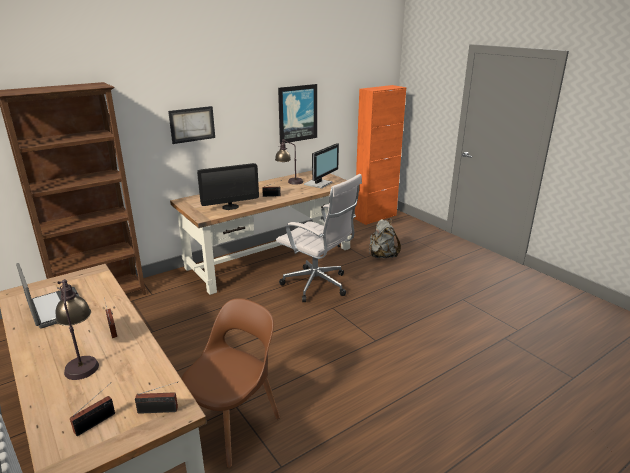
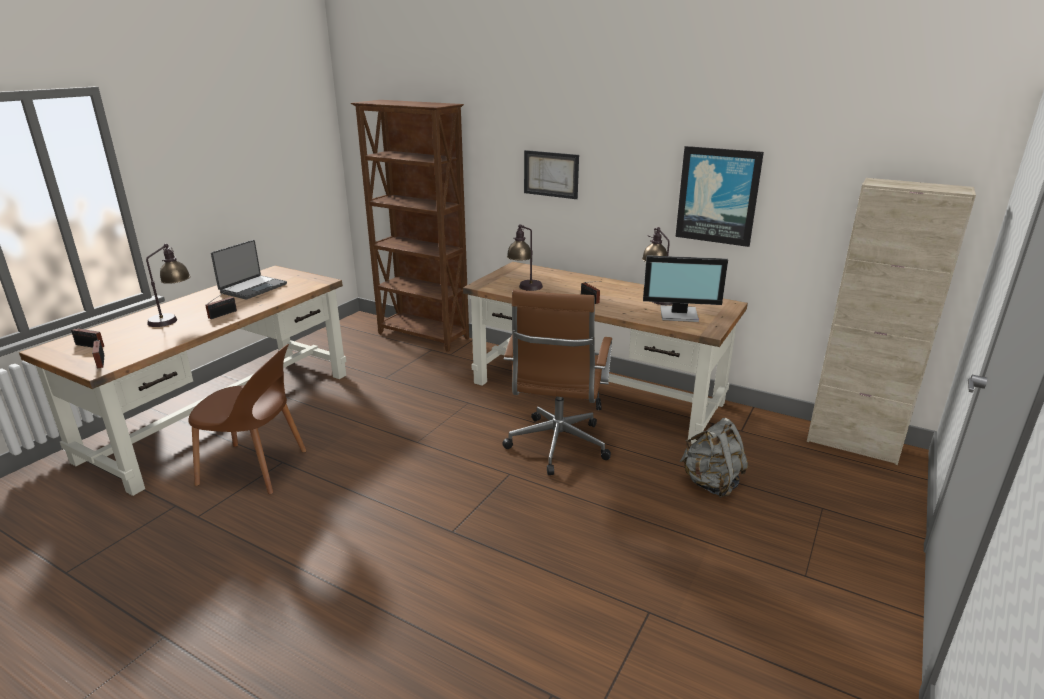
camera: 65 degrees right, 0 degrees up
(230, 207) = (525, 289): monitor -> table lamp
(318, 286) = (557, 448): white office chair -> brown office chair
(375, 217) = (852, 444): orange cabinet -> beige cabinet

